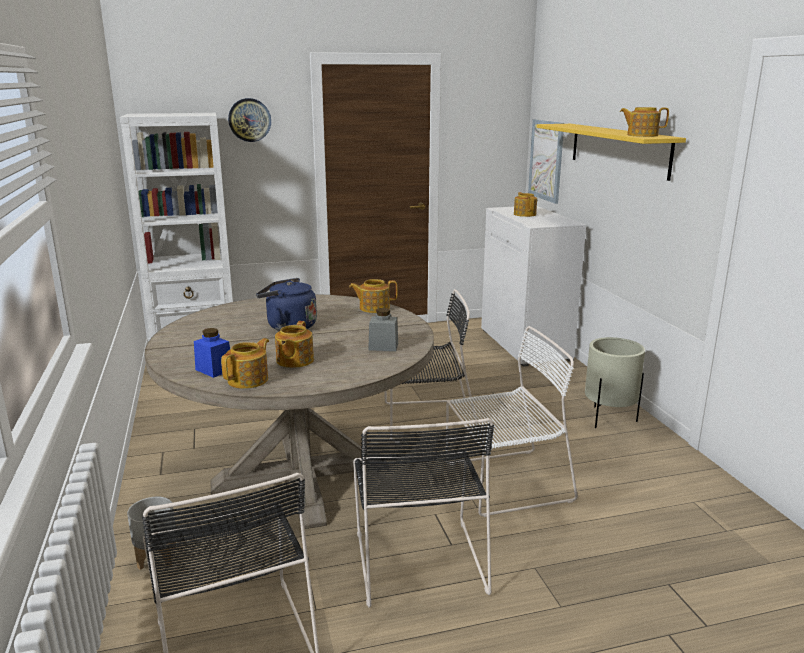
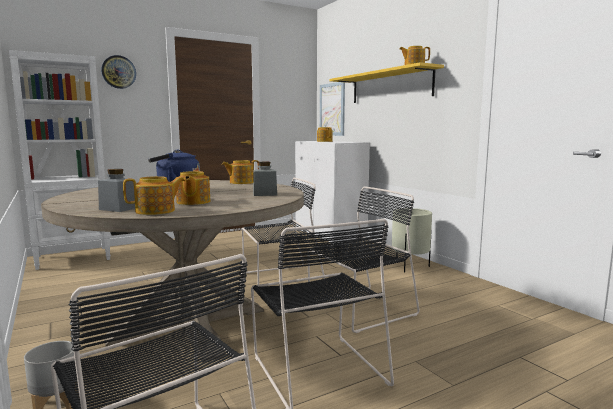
camera: 15 degrees left, 10 degrees down
(214, 370) = (118, 209): blue jar -> grey jar
(249, 380) = (156, 211): teapot -> teapot turned 45 degrees clockwise
(504, 482) = (359, 309): white chair -> black chair

